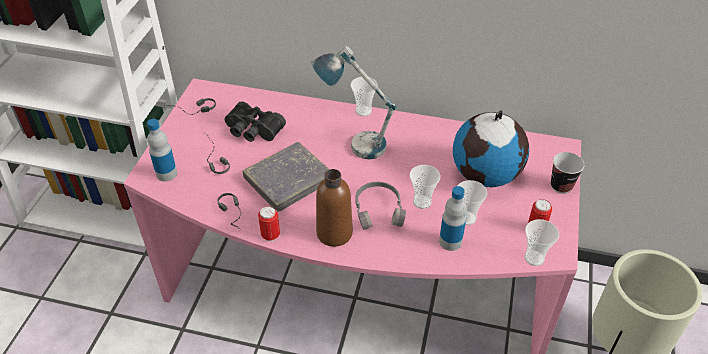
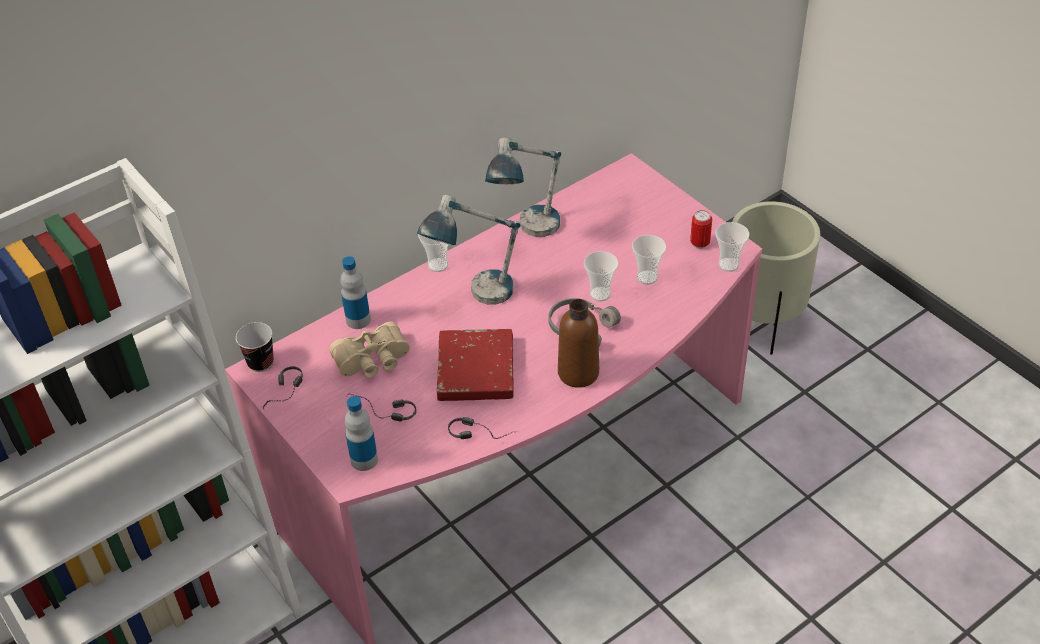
camera: 50 degrees left, 0 degrees up
(252, 131) = (373, 361): black binoculars -> beige binoculars
(270, 235) = (536, 419): can -> none
(288, 180) = (476, 370): grey book -> red book
(439, 134) = (528, 233): none -> table lamp
(450, 241) = (663, 303): bottle -> bottle (358, 320)
(486, 175) = (611, 235): globe -> none
(561, 186) = (670, 199): cup -> cup (260, 362)

